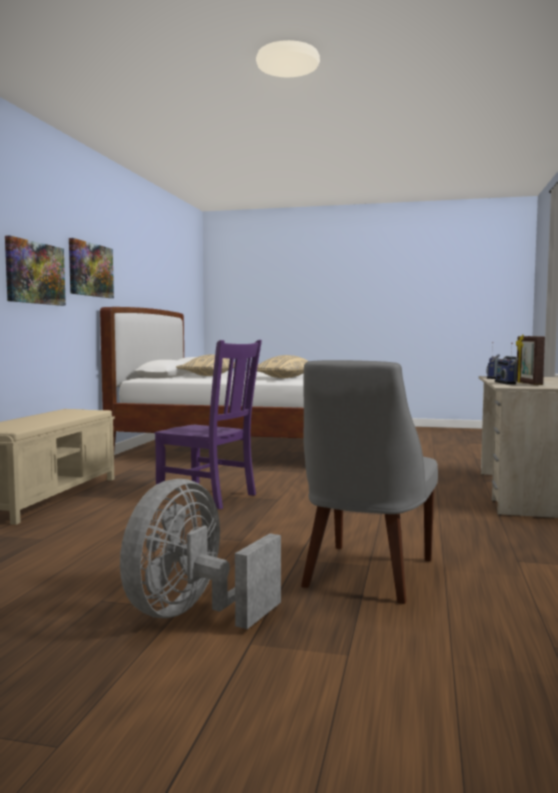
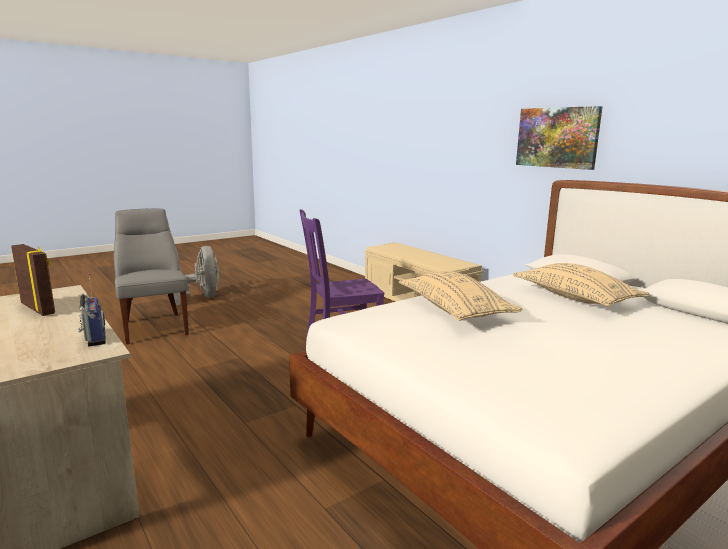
camera: 130 degrees right, 10 degrees up
(35, 273) = (476, 148): picture -> none
(507, 383) = (68, 306): radio -> none

